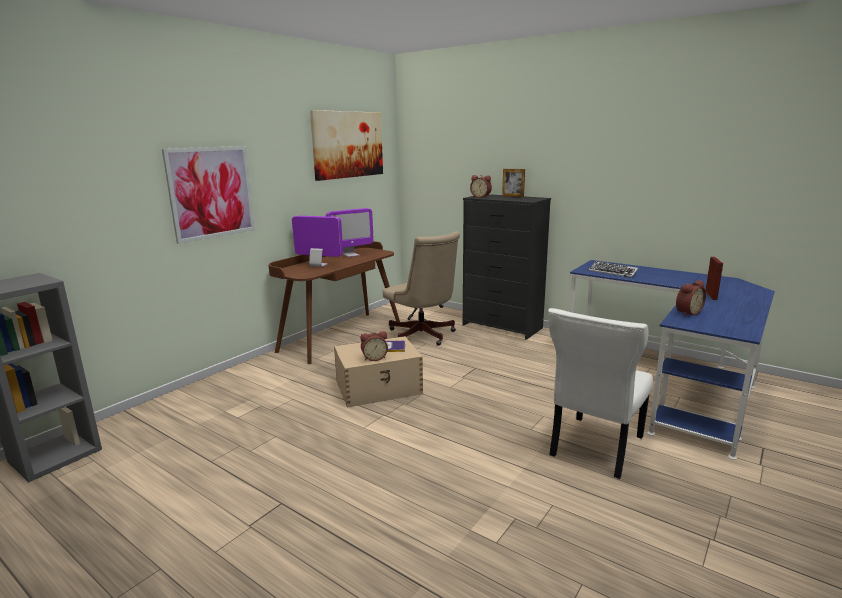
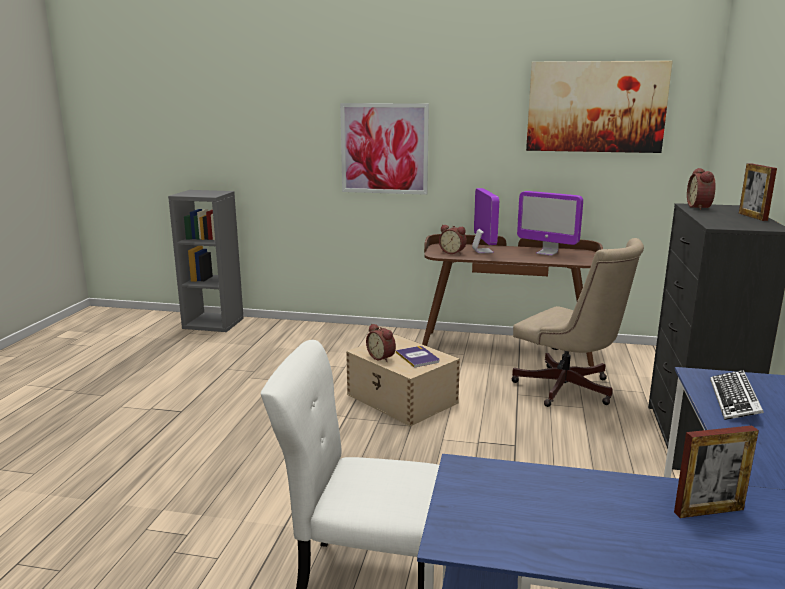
camera: 65 degrees right, 0 degrees up
(423, 336) = (569, 390): beige office chair -> beige office chair turned 75 degrees counterclockwise
(687, 312) = (535, 479): alarm clock -> alarm clock (453, 252)

